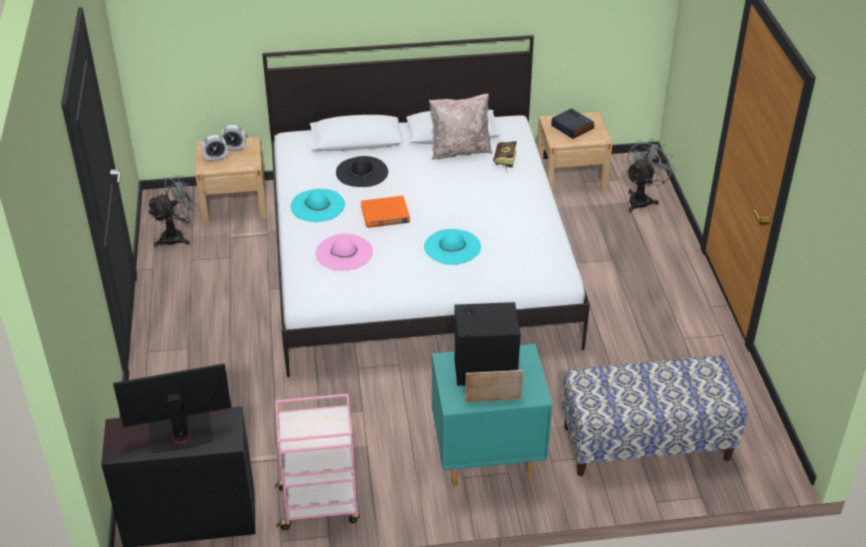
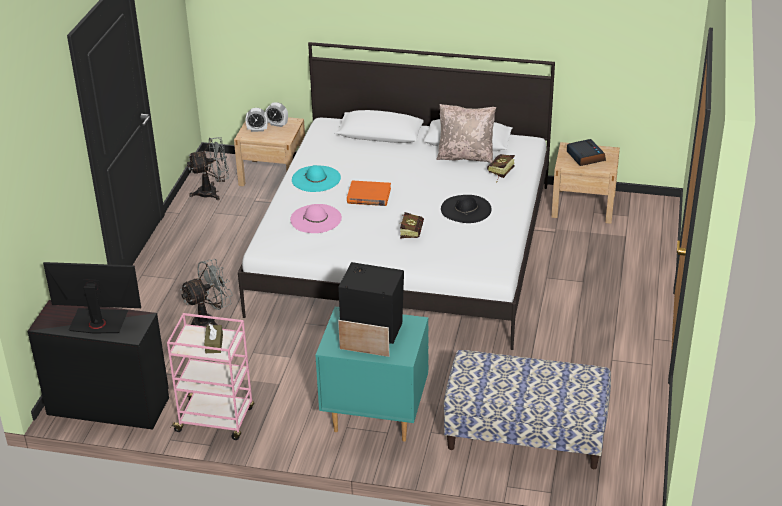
camera: 20 degrees right, 5 degrees down
(323, 428) = (214, 344): none -> brown tissue box
(362, 172) = (369, 159): black hat -> black hat (466, 209)
(452, 247) = (412, 232): turquoise hat -> book
(642, 199) = (641, 236): grey fan -> grey fan (209, 321)

